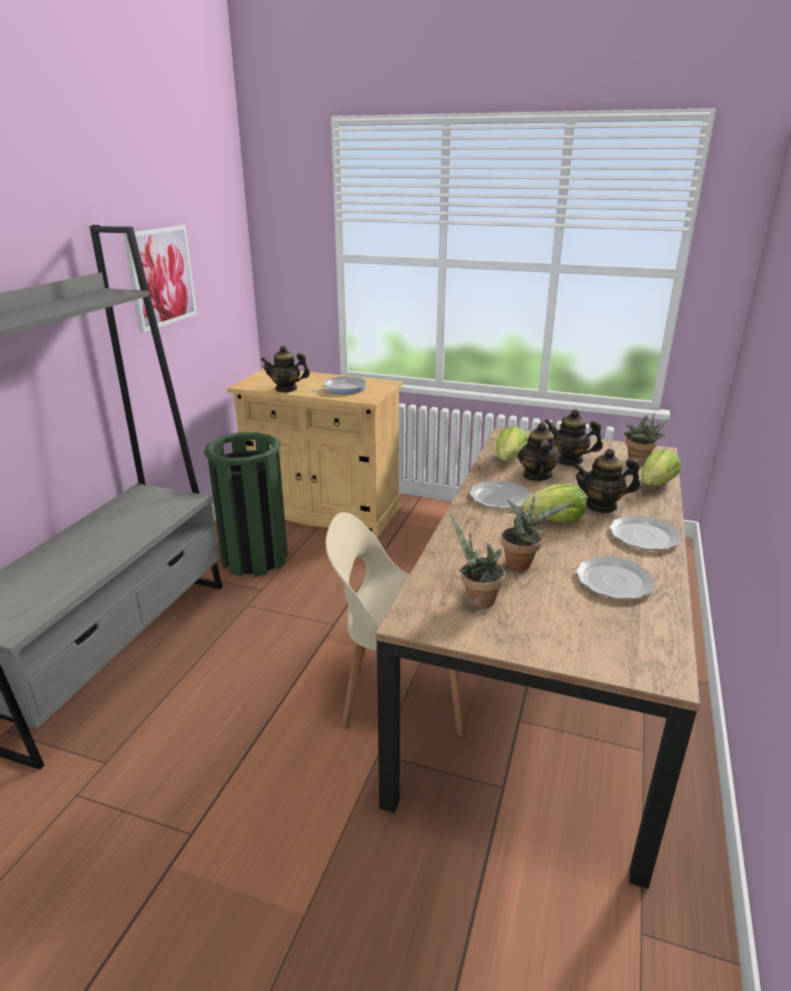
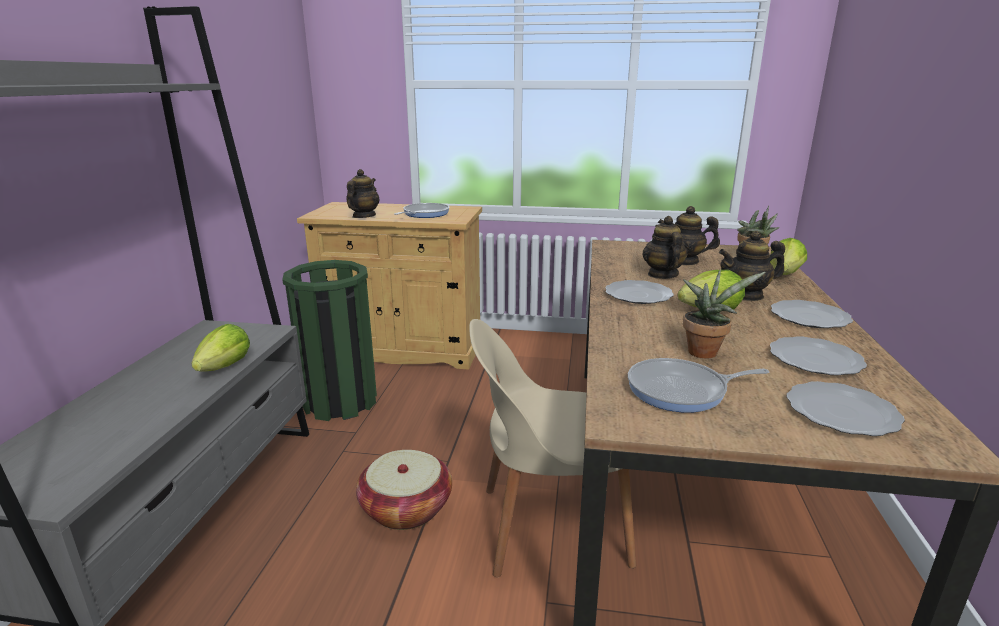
camera: 10 degrees left, 5 degrees down
(161, 277) = (223, 88): picture -> none
(286, 389) = (363, 216): teapot -> teapot turned 120 degrees clockwise
(287, 662) = (406, 508): none -> basket
(476, 599) = (682, 391): potted plant -> frying pan
(509, 459) = (625, 264): lettuce -> lettuce (225, 367)
(599, 633) = (842, 411): none -> plate

